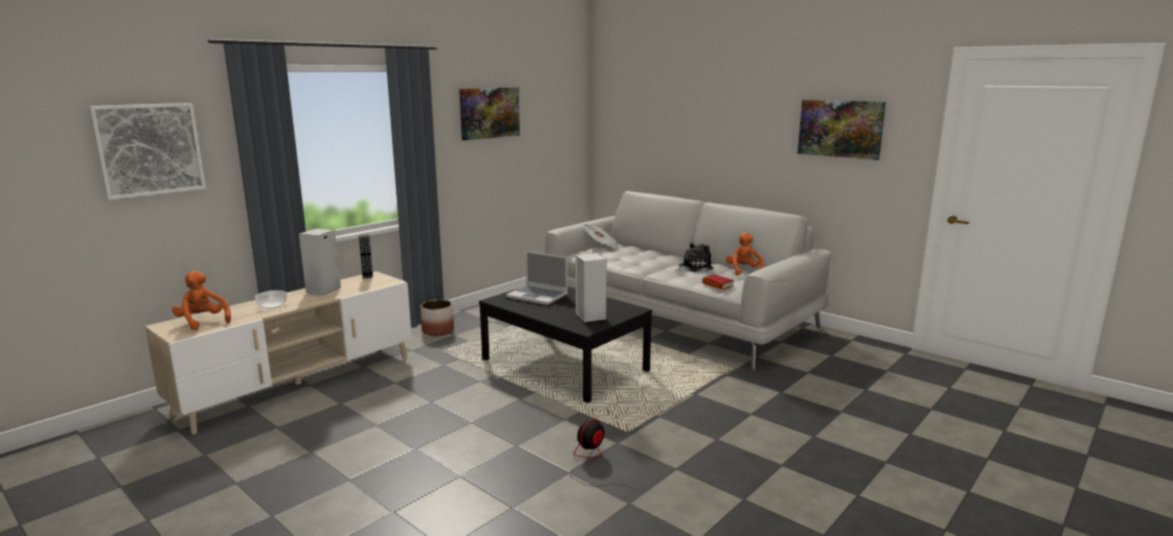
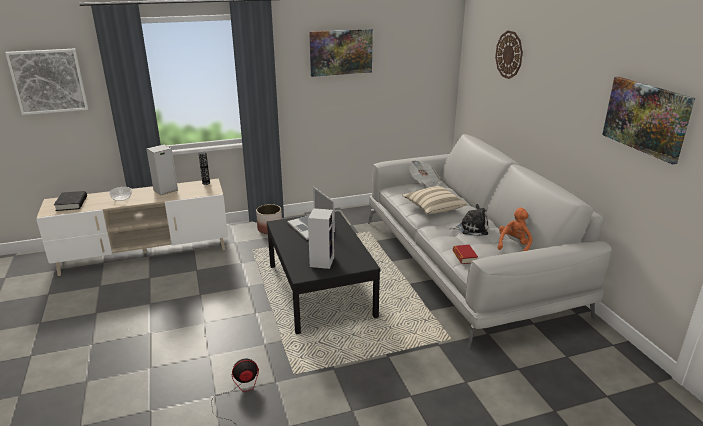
camera: 30 degrees right, 10 degrees up
(203, 322) = (71, 203): orange plush toy -> black book
(638, 261) = (433, 208): none -> beige pillow
(664, 104) = (509, 54): none -> wall clock

